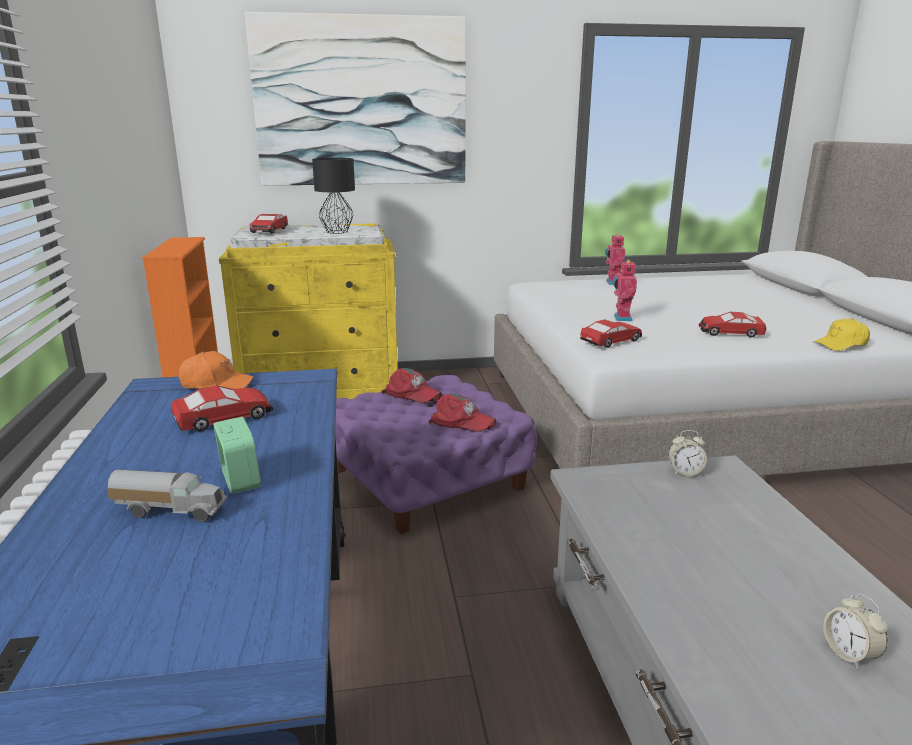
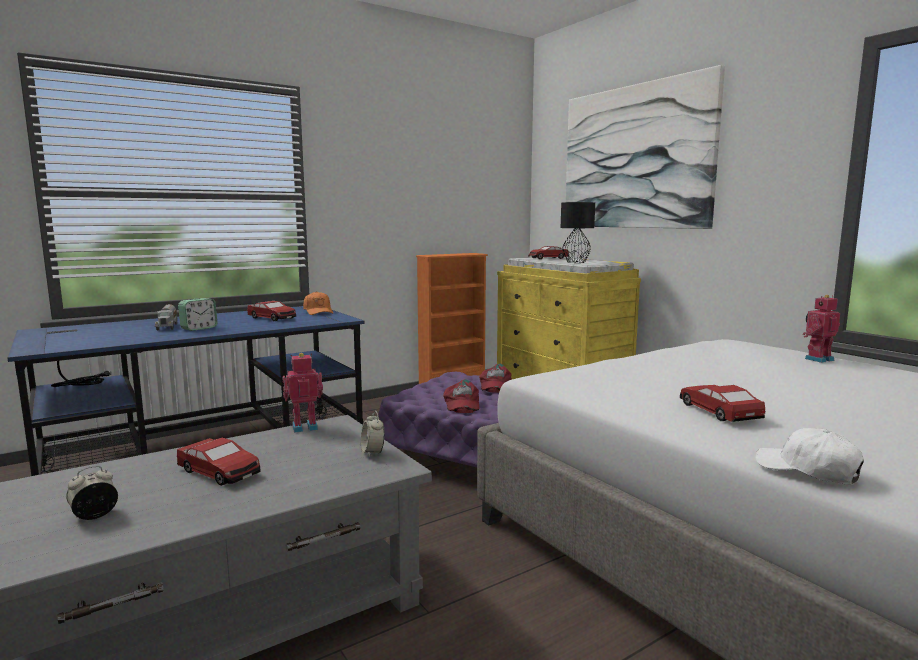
camera: 65 degrees right, 10 degrees down
(611, 341) = (580, 374): toy car -> toy car (219, 472)
(621, 318) = (672, 372): toy robot -> toy robot (304, 427)
(841, 344) = (807, 470): yellow cap -> white cap

